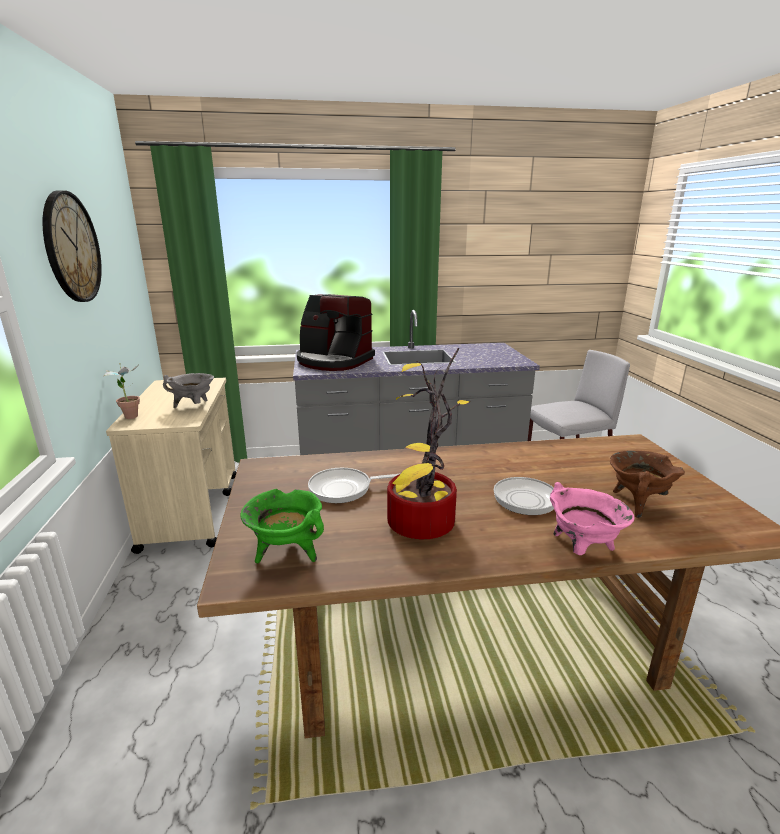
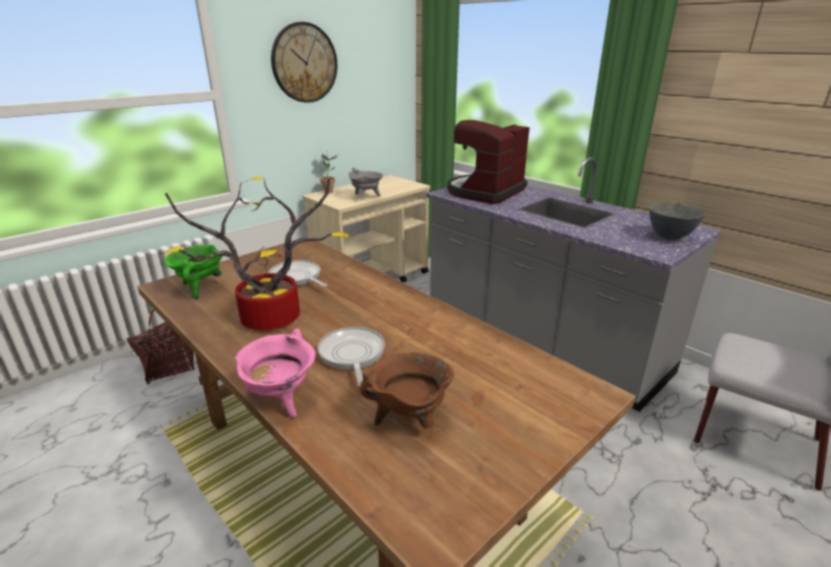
camera: 55 degrees right, 5 degrees up
(113, 762) = (168, 367): none -> basket
(333, 361) = (485, 192): coffee machine -> coffee machine turned 45 degrees clockwise
(499, 353) = (669, 237): none -> grey bowl

